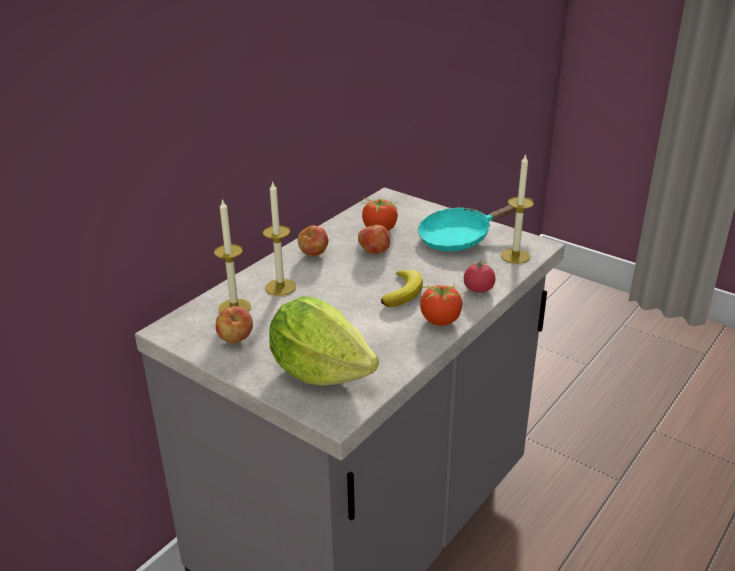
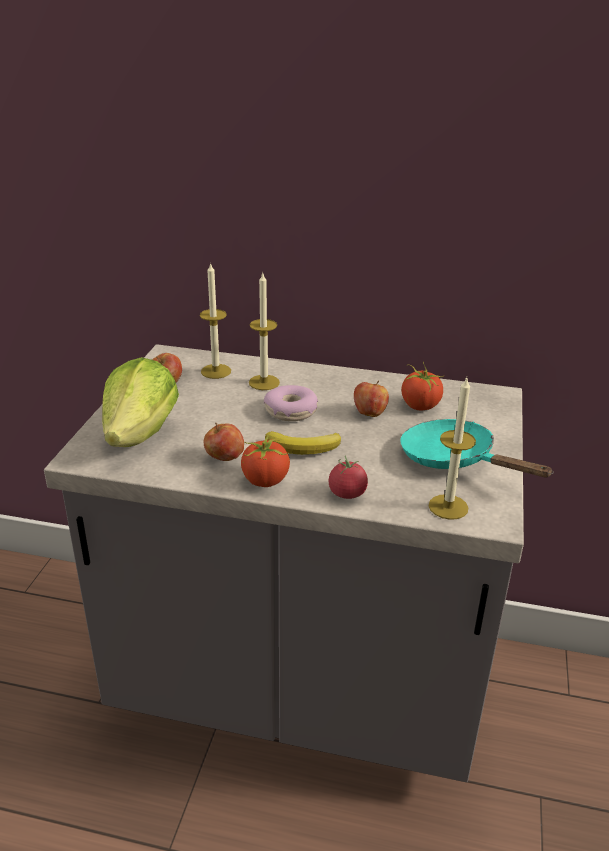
camera: 65 degrees right, 0 degrees up
(314, 255) = (335, 384): apple -> apple (224, 458)
(342, 285) = (291, 411): none -> donut

